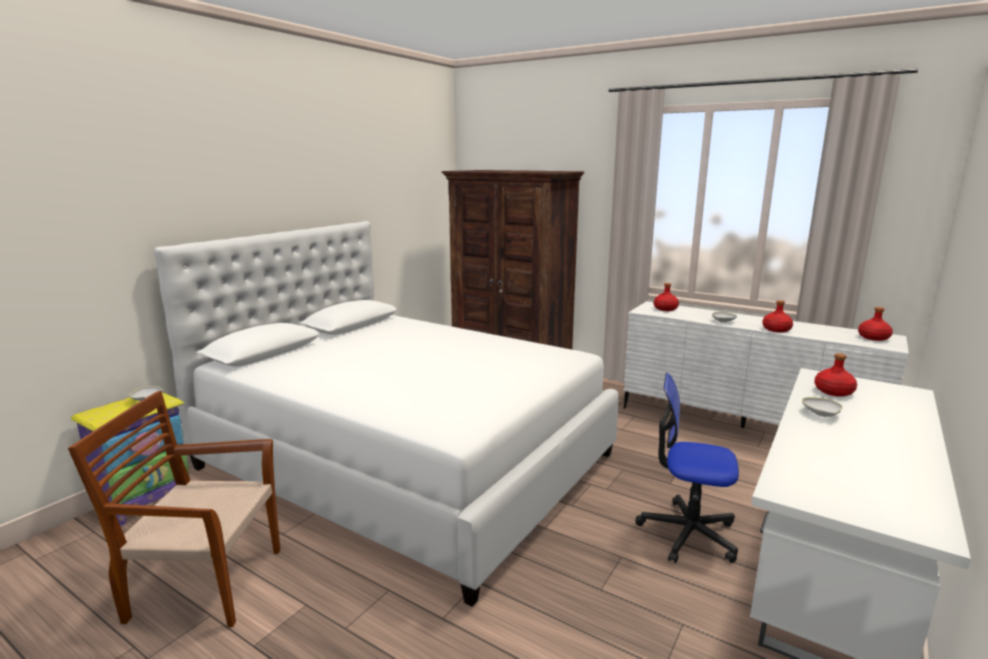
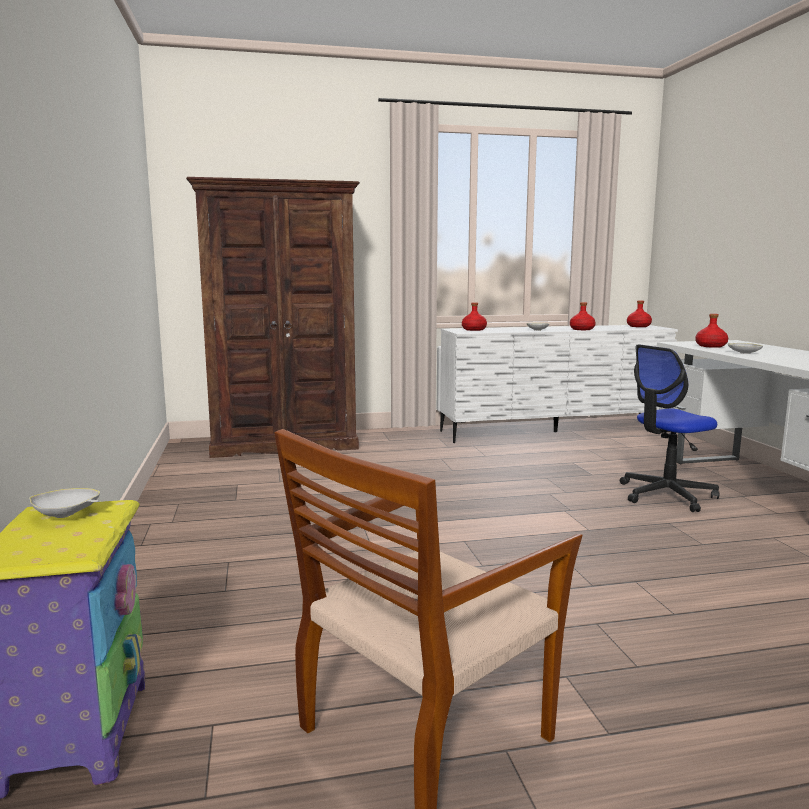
camera: 45 degrees left, 5 degrees down
(407, 461) = (363, 537): white bed -> none

